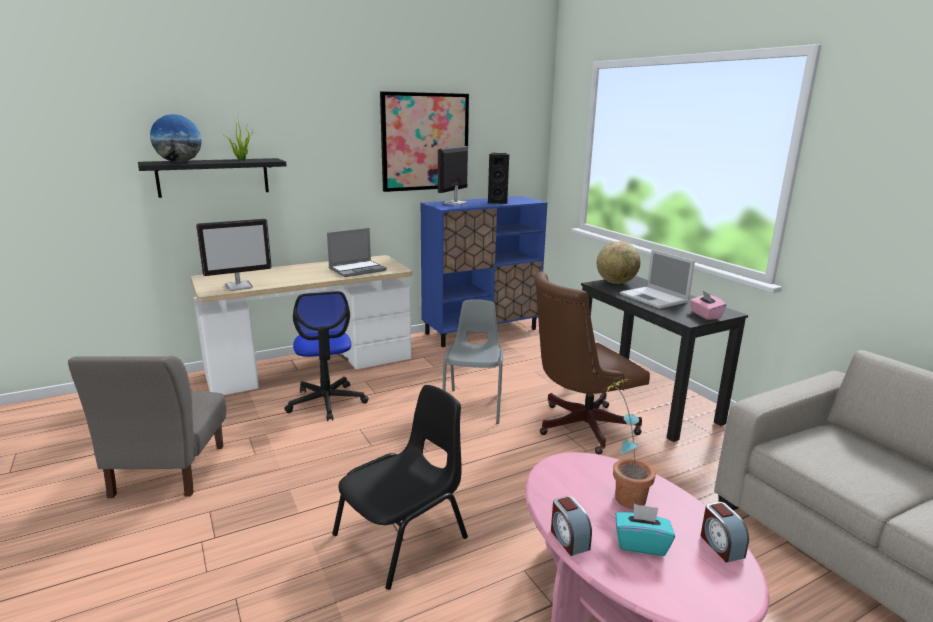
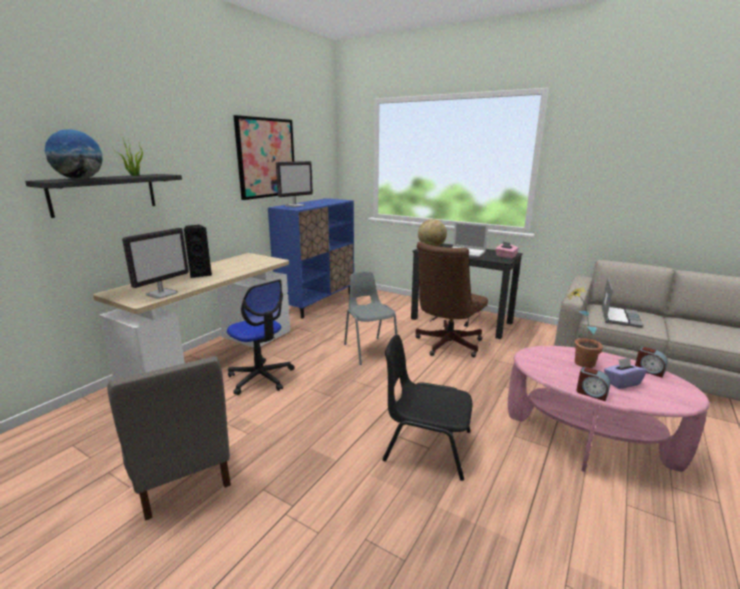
camera: 30 degrees left, 0 degrees up
(357, 270) = (246, 265): laptop -> laptop (619, 317)
(403, 536) = (426, 446): black chair -> black chair turned 90 degrees counterclockwise
(455, 203) = (295, 206): monitor -> monitor turned 135 degrees counterclockwise
(497, 202) = (322, 202): black speaker -> black speaker (200, 274)
(641, 544) = (621, 383): turquoise tissue box -> purple tissue box

